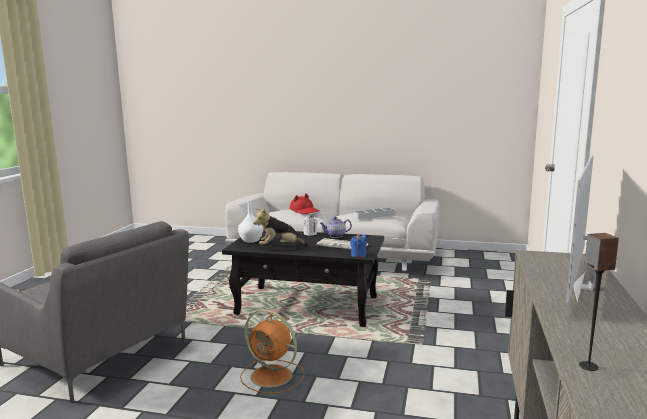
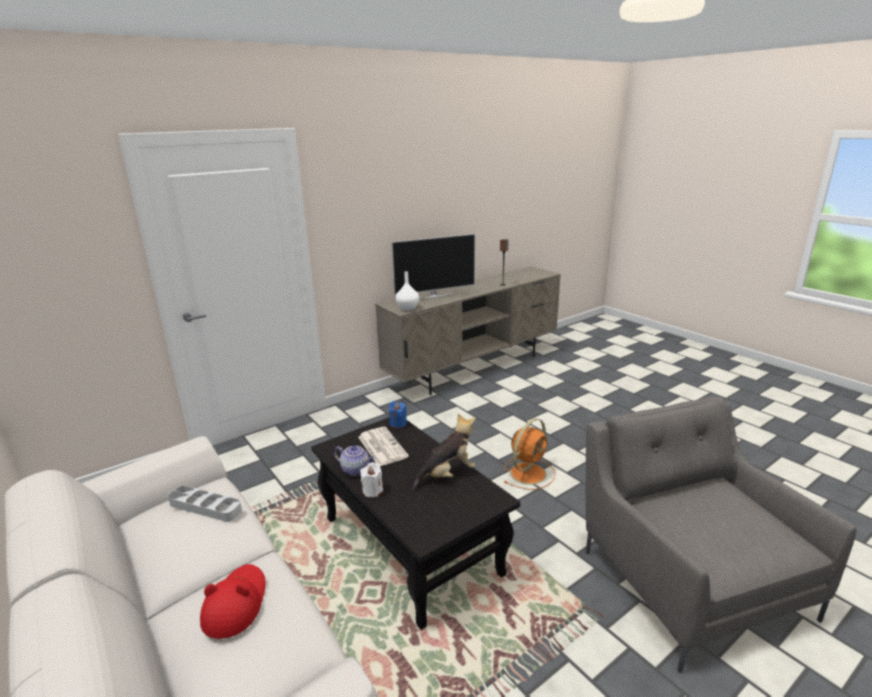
camera: 140 degrees left, 10 degrees up
(250, 240) = (463, 510): white vase -> white vase (408, 308)
(273, 376) = (528, 472): orange fan -> orange fan turned 60 degrees clockwise
(280, 247) = (447, 474): plush toy -> plush toy turned 60 degrees counterclockwise

